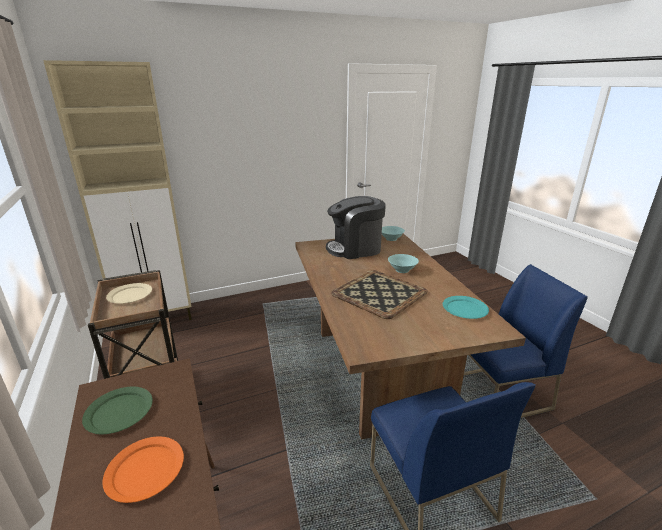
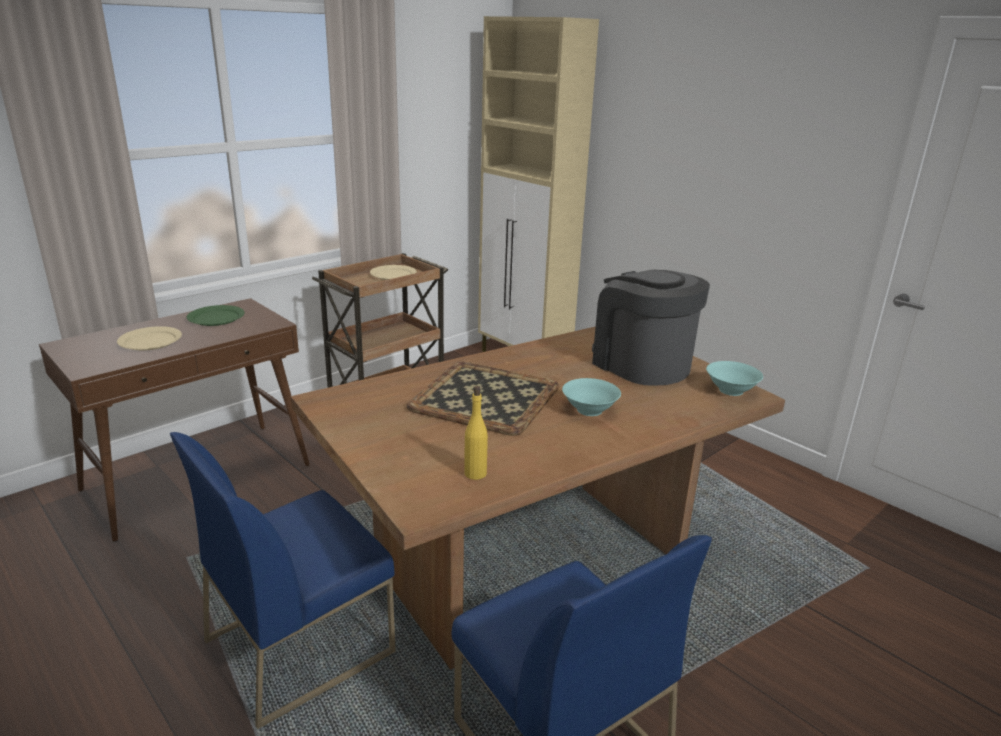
camera: 70 degrees right, 0 degrees up
(144, 471) = (150, 341): orange plate -> beige plate
(465, 309) = (475, 473): turquoise plate -> yellow bottle

